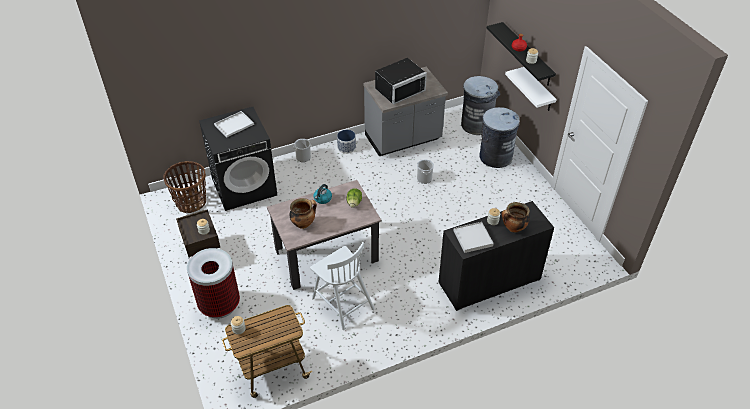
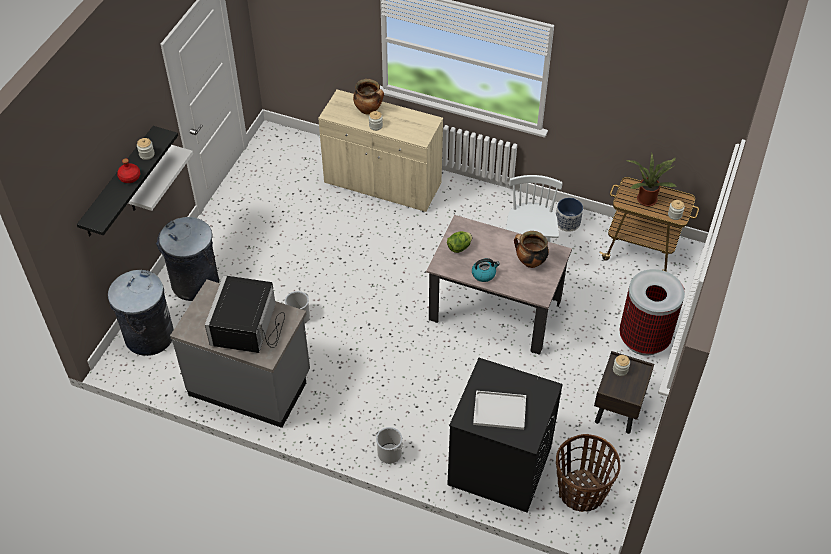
camera: 135 degrees left, 5 degrees up
(270, 329) = (647, 198): none -> potted plant
(346, 148) = (326, 425): planter -> planter (568, 222)
(398, 89) = (248, 327): black microwave -> black microwave turned 90 degrees counterclockwise
(472, 238) = (412, 125): white tray -> none
(489, 281) = (382, 184): black cabinet -> beige cabinet

